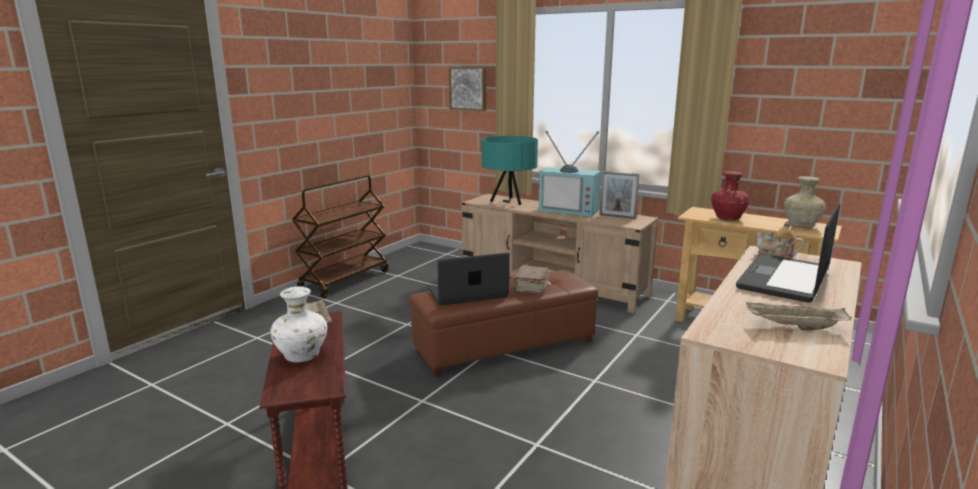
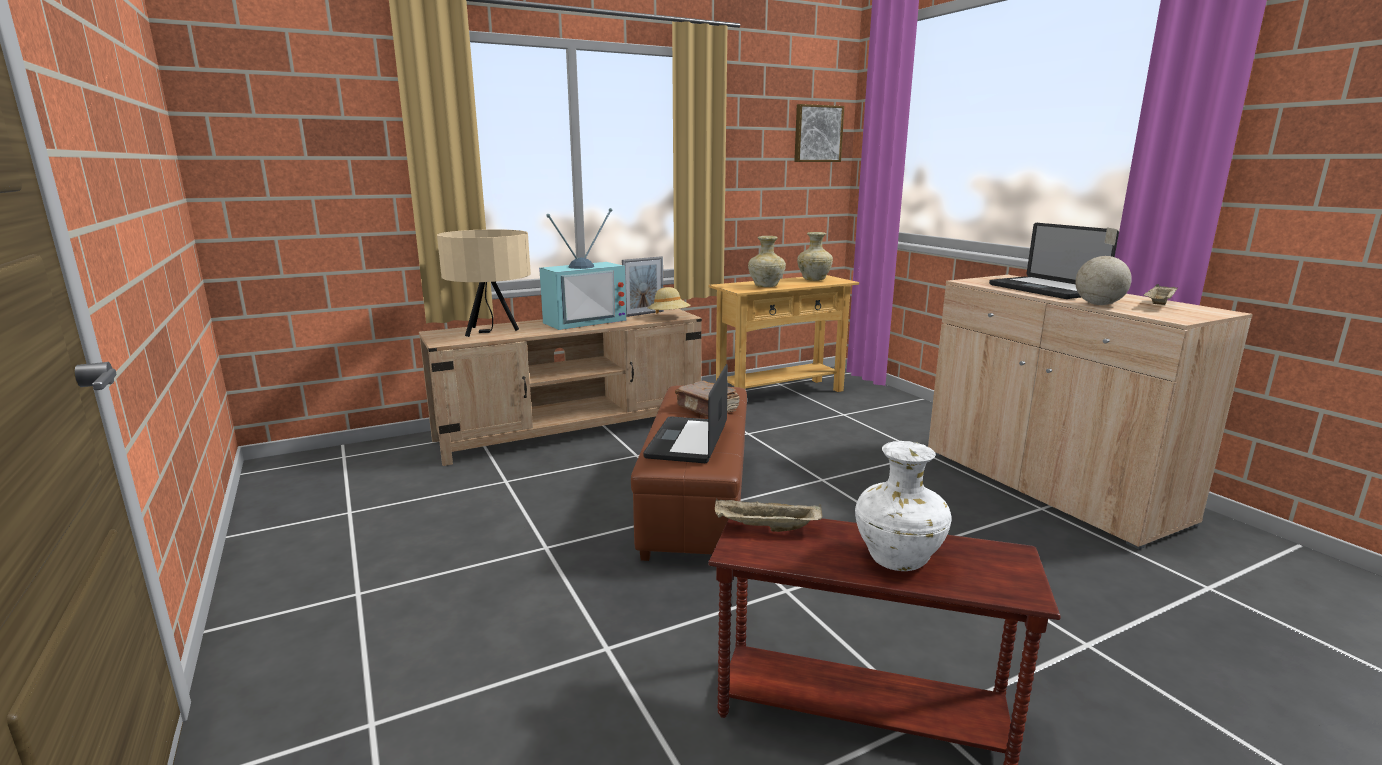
camera: 60 degrees left, 0 degrees up
(345, 280) = (270, 563): brown cart -> none
(468, 88) = (330, 159): picture -> picture (817, 134)
(509, 202) = (491, 332): turquoise table lamp -> beige table lamp
(622, 223) = (669, 317): none -> beige hat
(727, 218) = (766, 286): red vase -> beige vase
(732, 301) = (1098, 304): none -> globe
(776, 255) = (980, 281): teapot -> none

